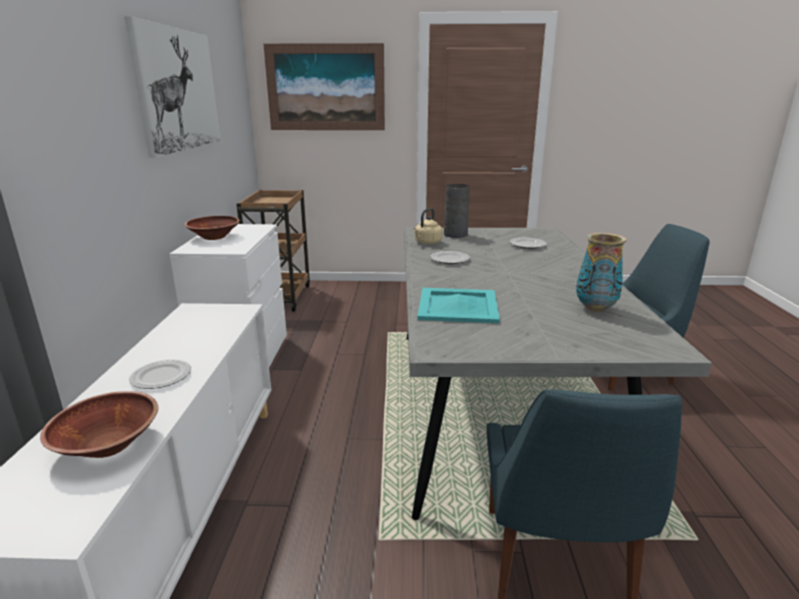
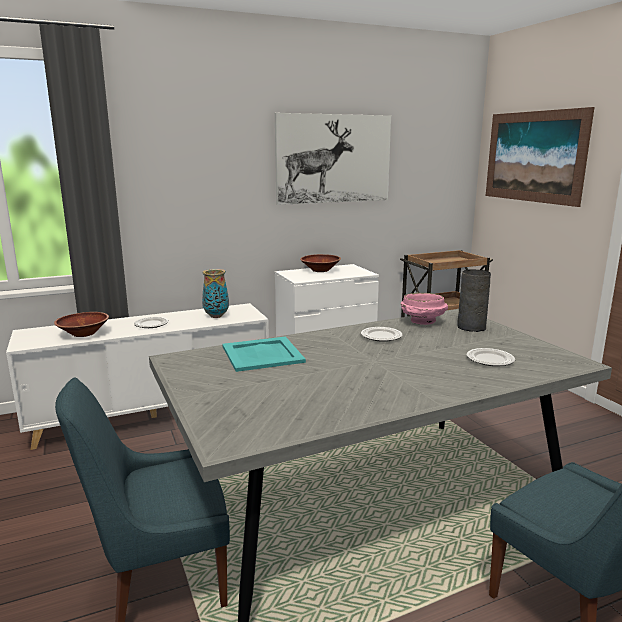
camera: 65 degrees right, 5 degrees down
(427, 243) = (422, 322): beige kettle -> pink bowl
(595, 309) = (306, 406): vase -> vase (216, 316)

